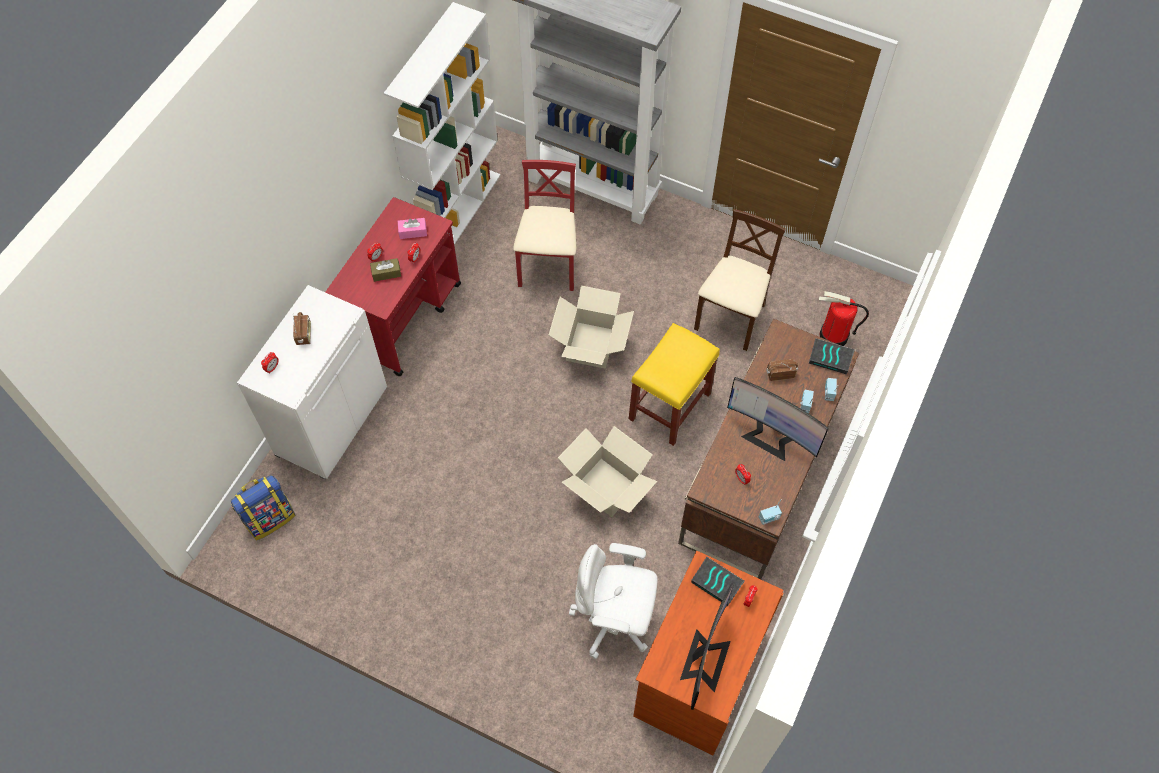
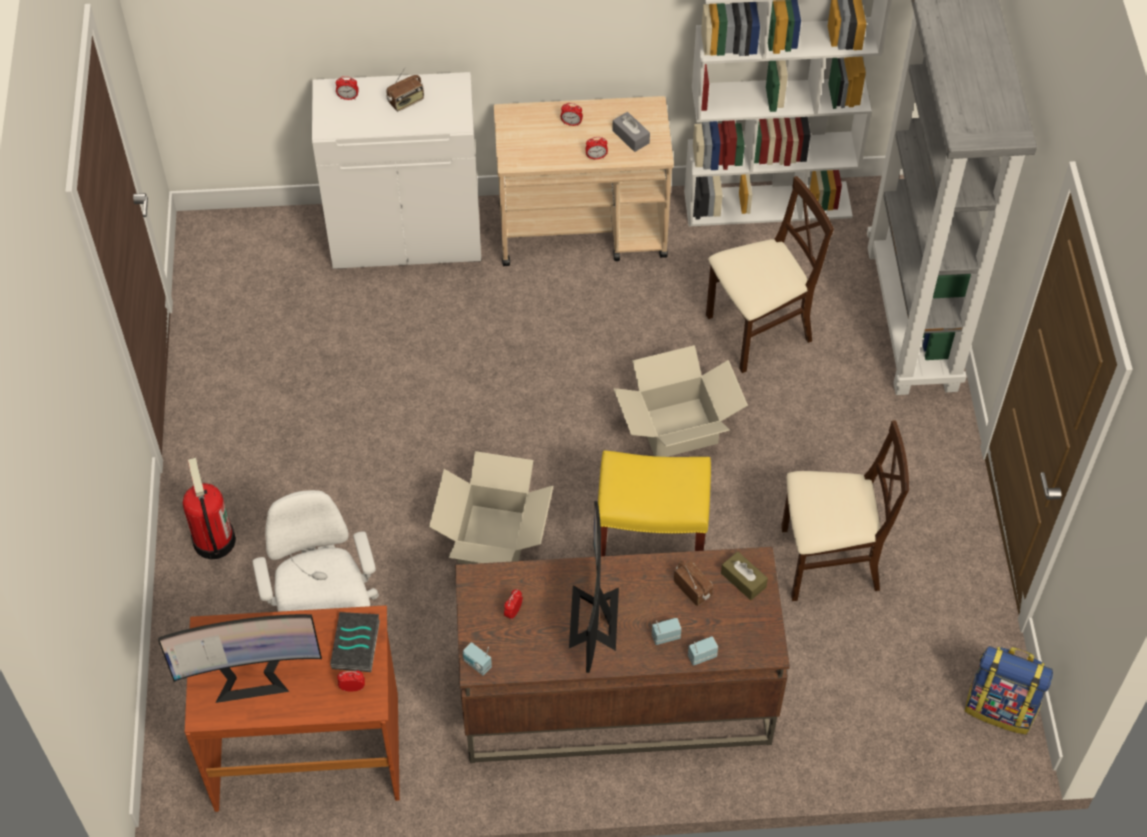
camera: 60 degrees right, 5 degrees down
(269, 517) = (258, 246): backpack -> backpack (1001, 707)
(386, 273) = (558, 142): brown tissue box -> brown tissue box (743, 580)
(404, 317) = (583, 230): red cart -> beige cart
(413, 232) = (630, 137): pink tissue box -> grey tissue box
(548, 266) = (758, 331): red chair -> beige chair
(831, 357) = (758, 636): book -> none
(833, 336) = (889, 693): fire extinguisher -> fire extinguisher (213, 540)

